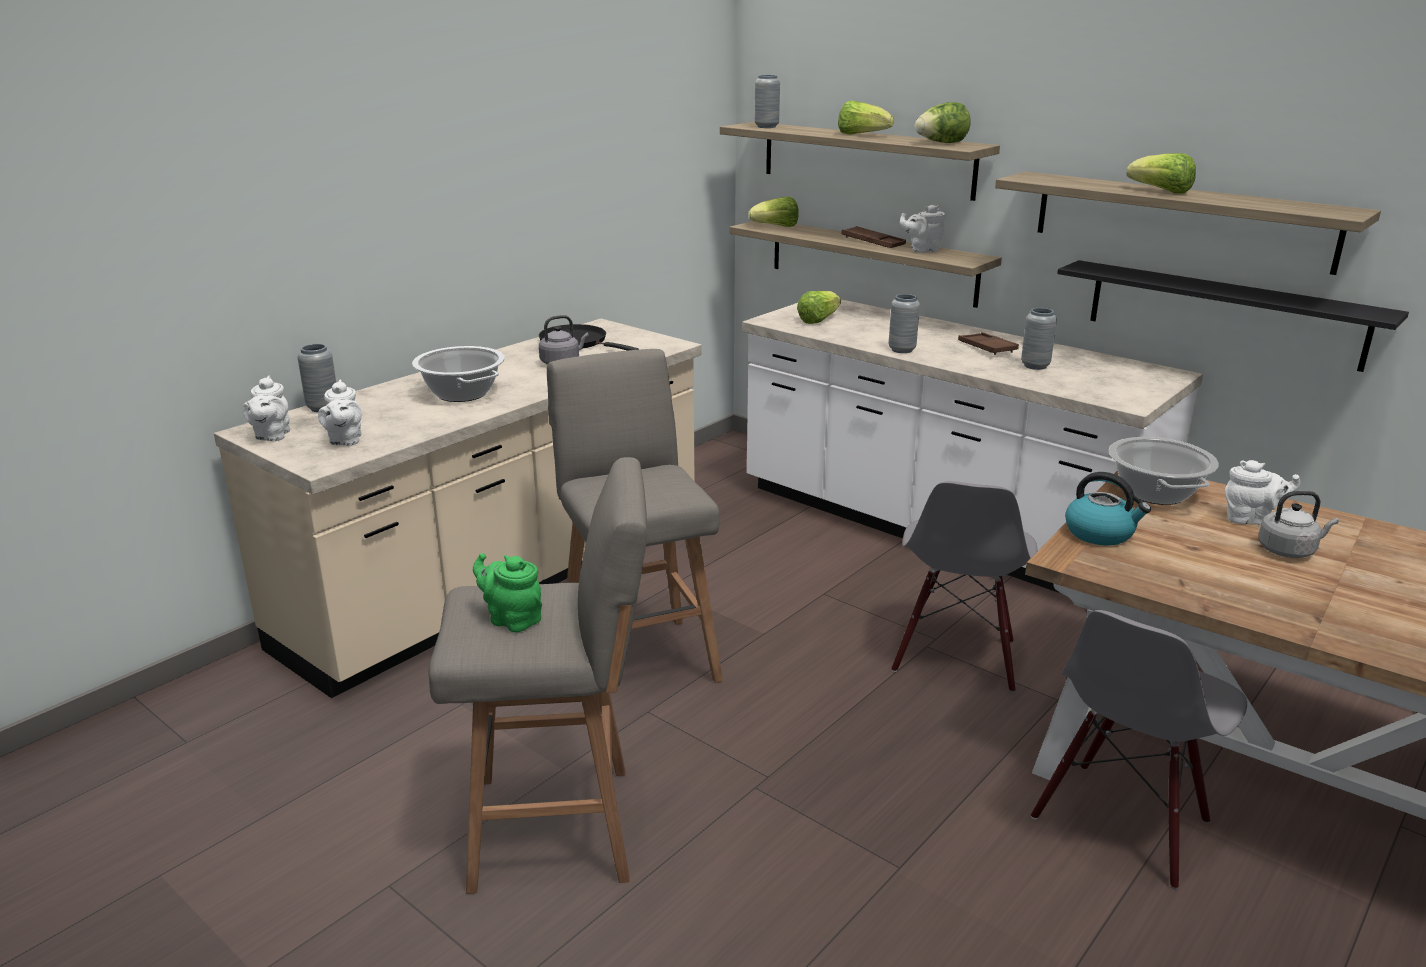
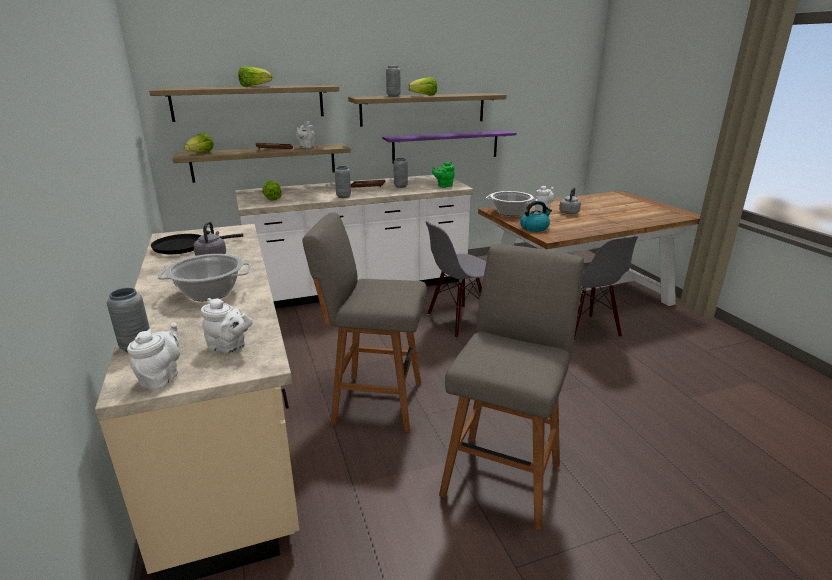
camera: 60 degrees left, 0 degrees up
(271, 436) = (162, 378): white teapot -> white teapot turned 105 degrees counterclockwise
(512, 619) = (515, 357): green teapot -> green teapot (443, 186)
(766, 127) = (181, 88): grey vase -> grey vase (393, 96)
(941, 143) = (309, 85): lettuce -> none
(956, 657) = (459, 321): grey chair -> grey chair turned 105 degrees clockwise
(1223, 314) = (446, 146): black shelf -> purple shelf

